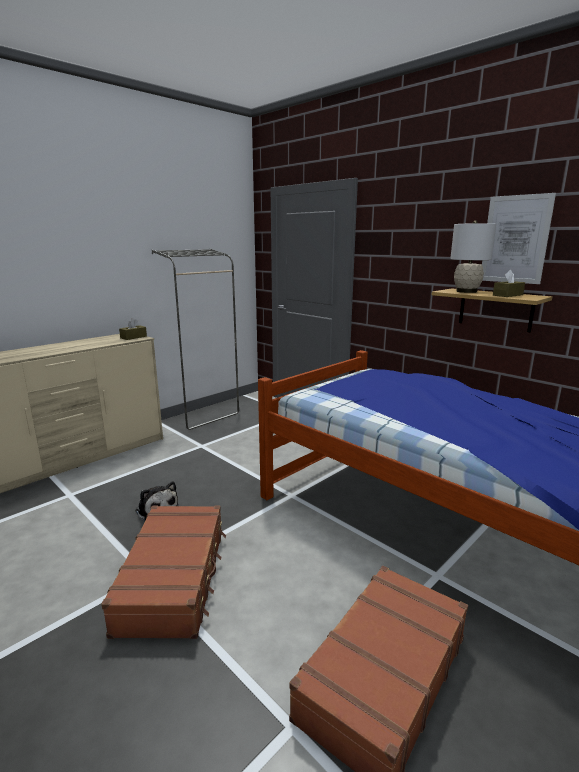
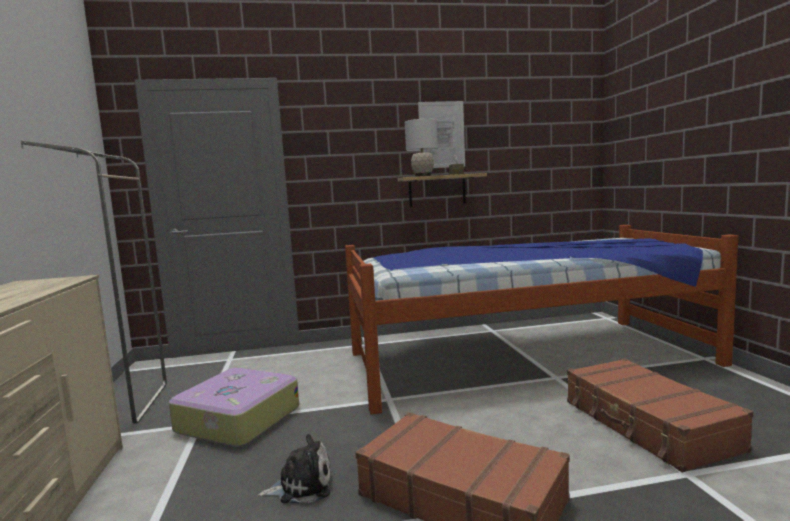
camera: 55 degrees left, 10 degrees down
(133, 337) = (57, 280): brown tissue box -> none
(214, 454) = (237, 420): none -> suitcase

